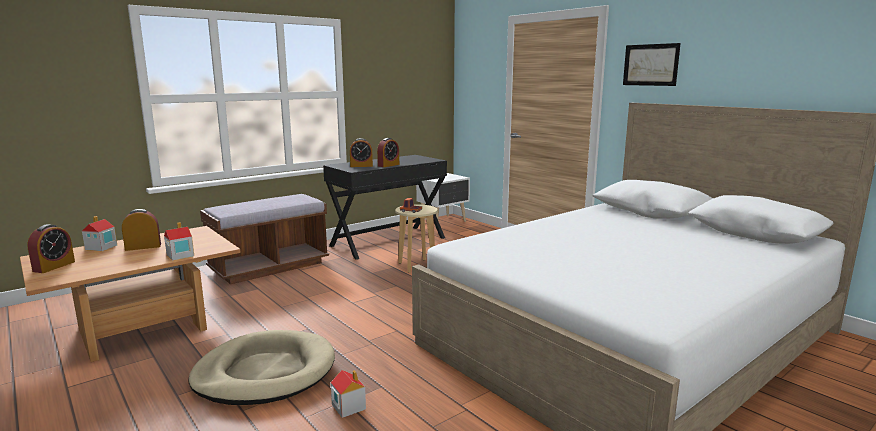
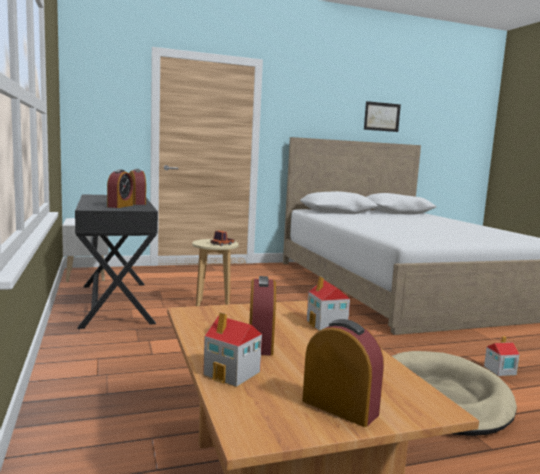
camera: 70 degrees left, 5 degrees down
(269, 267) = (112, 370): brown bench -> none
(650, 65) = (298, 110): picture -> picture (382, 116)

